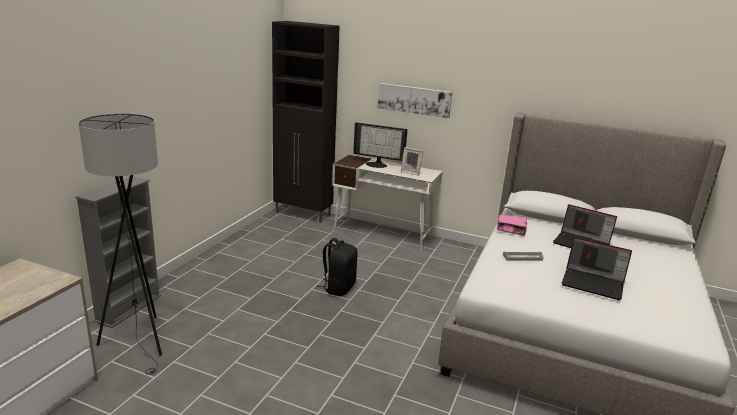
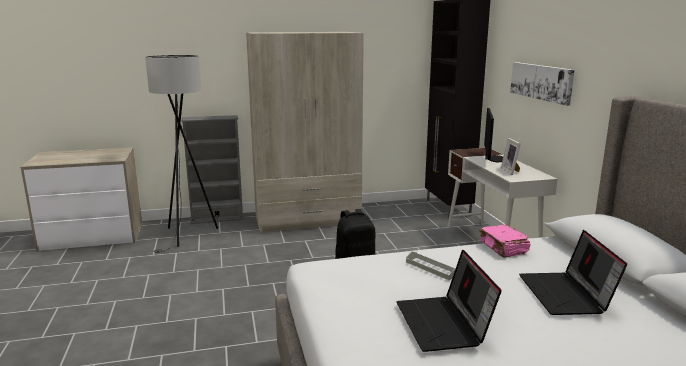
camera: 55 degrees right, 5 degrees down
(219, 268) = (307, 218): none -> beige wardrobe
(377, 164) = (493, 158): monitor -> monitor turned 150 degrees counterclockwise

